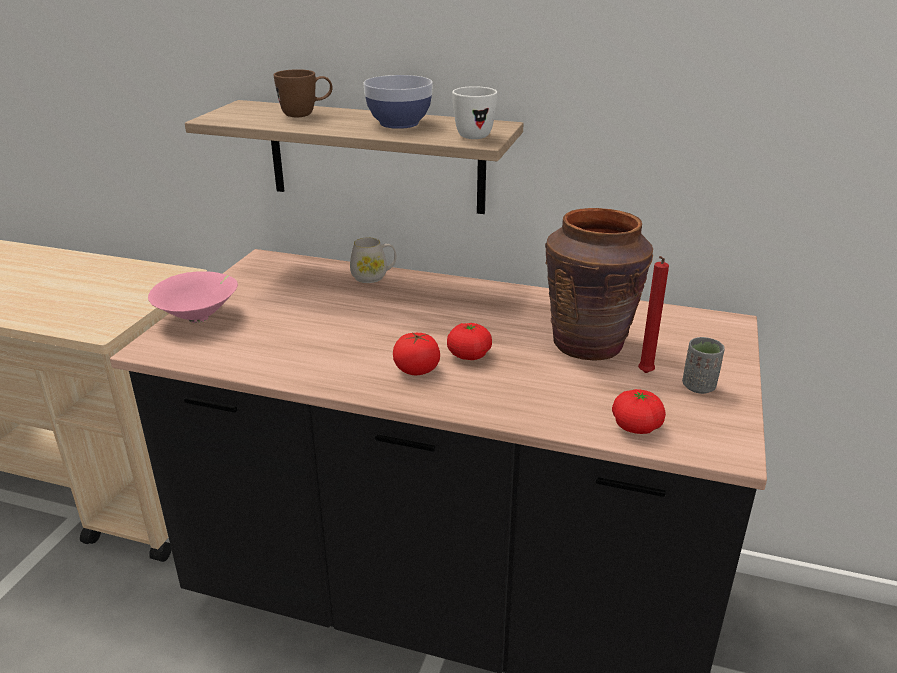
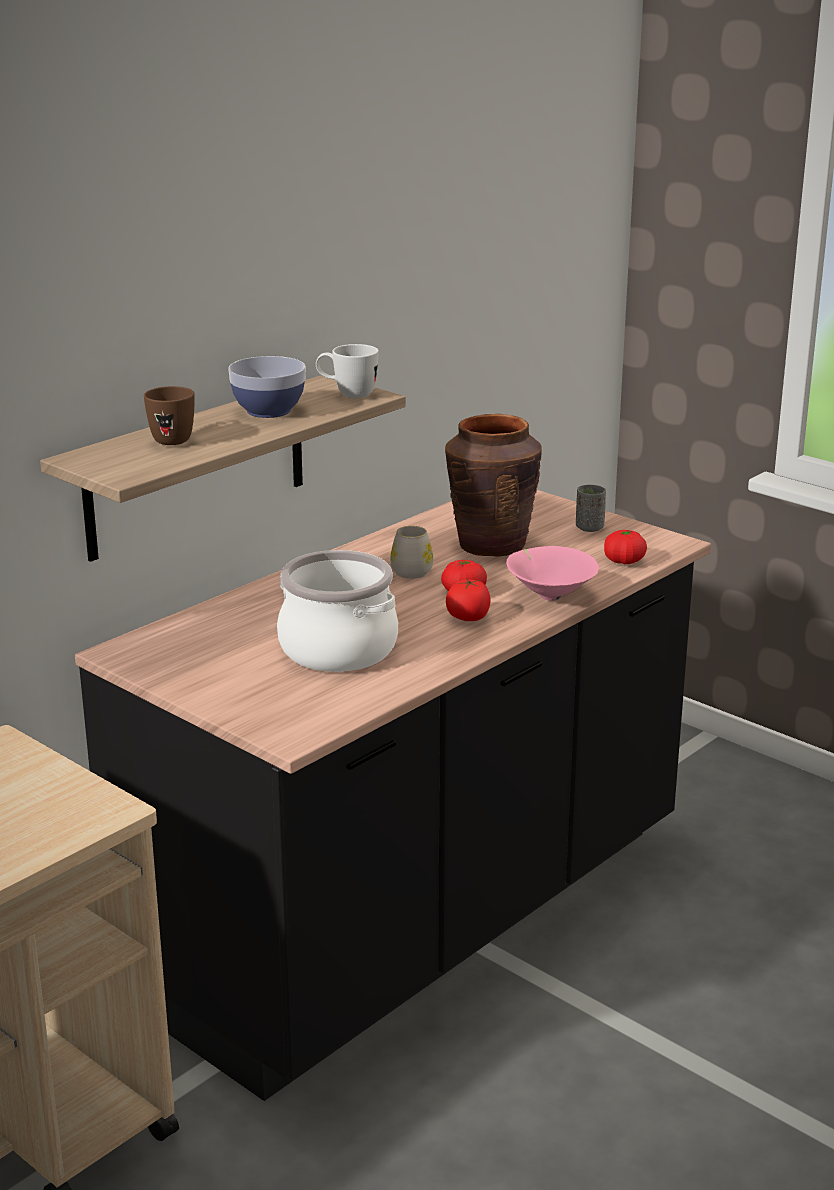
camera: 65 degrees left, 5 degrees down
(200, 317) = (245, 703): pink bowl -> pink bowl (549, 595)
(311, 329) = (337, 650): none -> cooking pot
(374, 276) = (247, 602): white mug -> white mug (412, 569)
(644, 374) = (556, 539): red candle -> none

